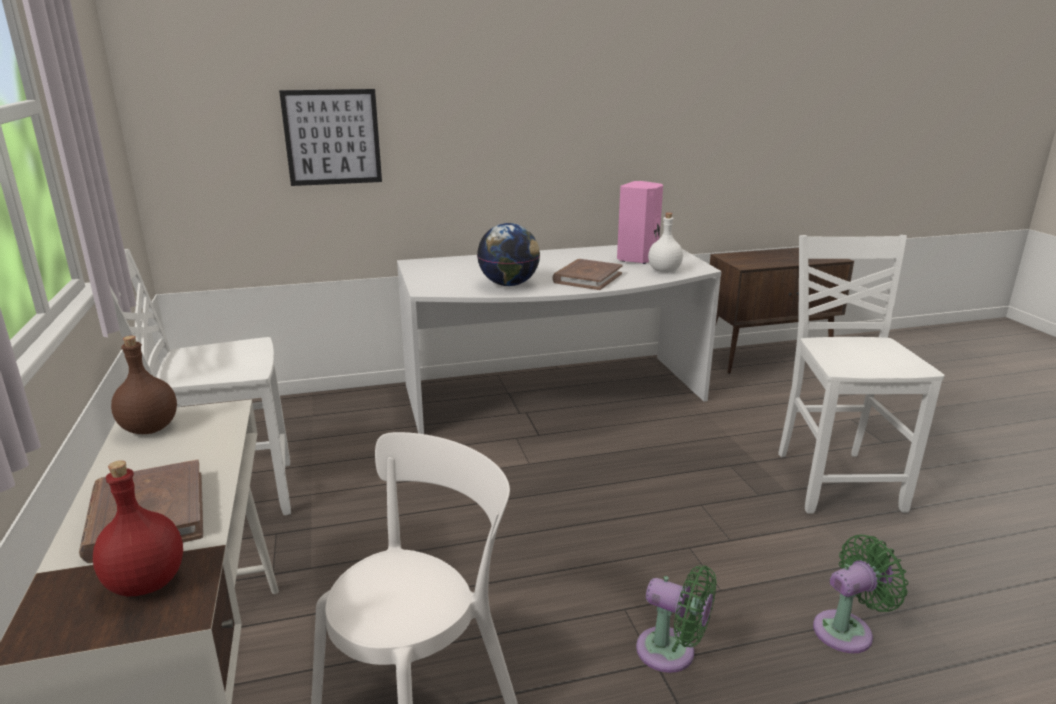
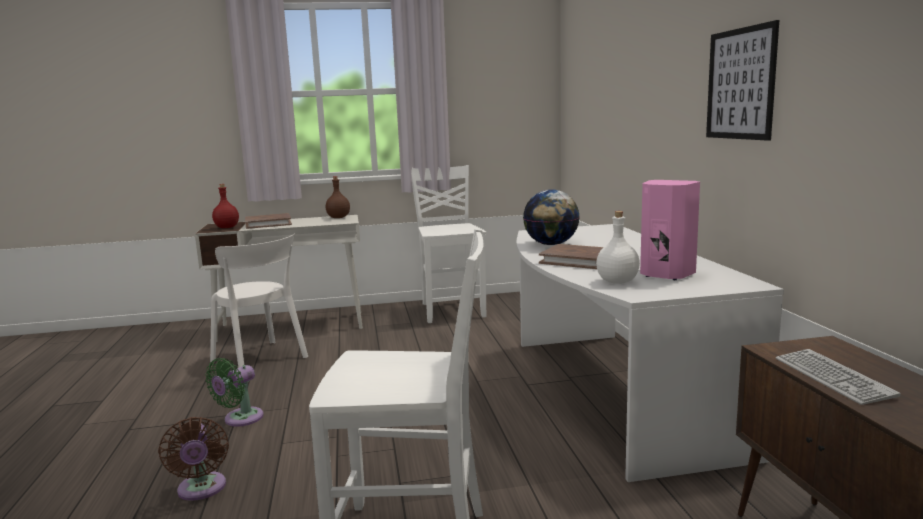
camera: 95 degrees right, 10 degrees down
(332, 137) = (606, 118): picture -> picture (740, 84)
(780, 261) = (832, 377): none -> keyboard
(847, 630) = (201, 490): green fan -> brown fan

